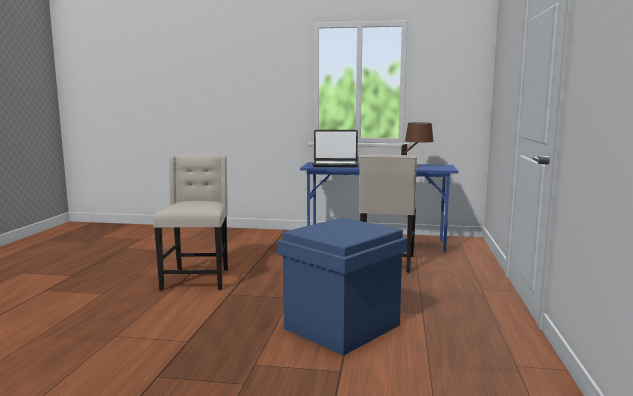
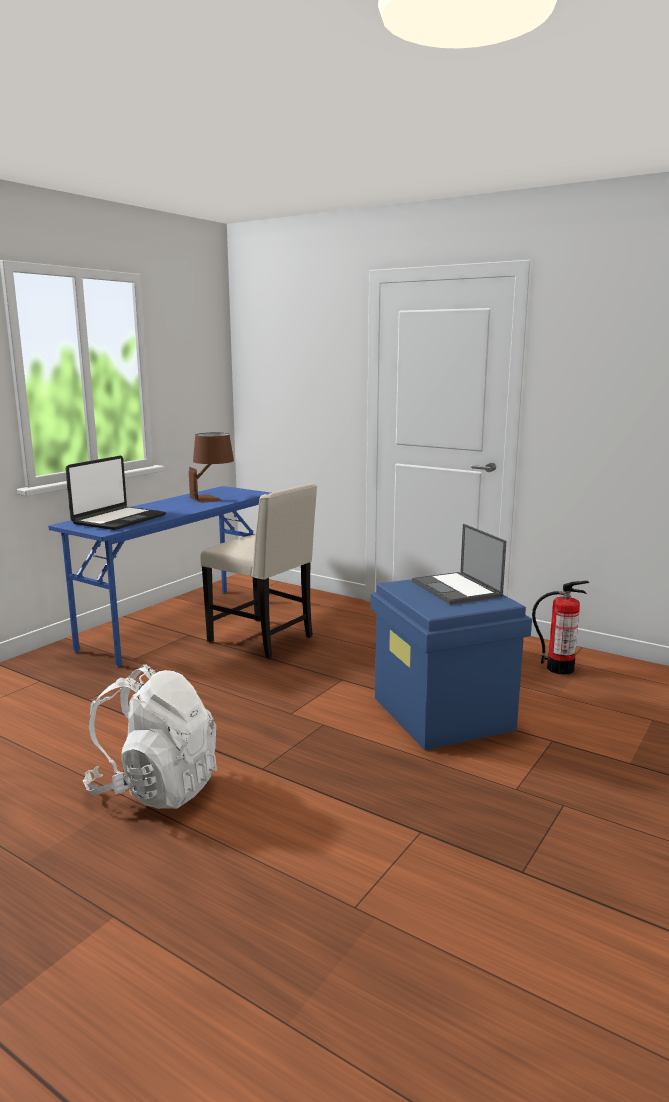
camera: 65 degrees left, 5 degrees up
(197, 279) = (156, 788): beige chair -> white backpack
(356, 231) = (457, 589): none -> laptop
(491, 362) = (560, 668): none -> fire extinguisher

